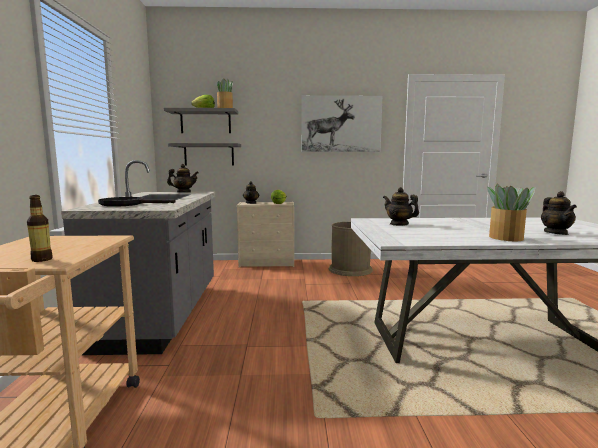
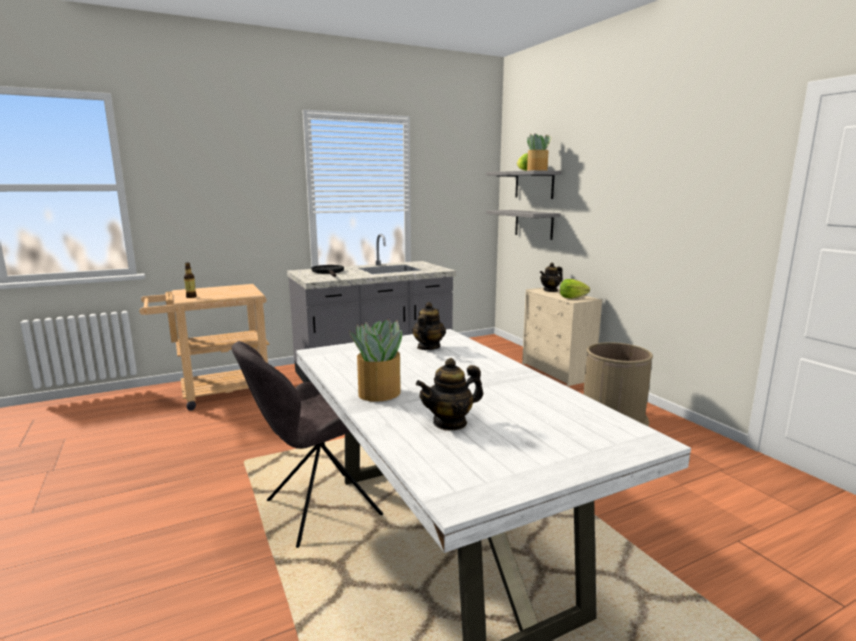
camera: 65 degrees right, 5 degrees up
(183, 192) = (432, 267): teapot -> none
(341, 124) = (674, 187): picture -> none
(435, 382) = (318, 509): none -> grey chair

